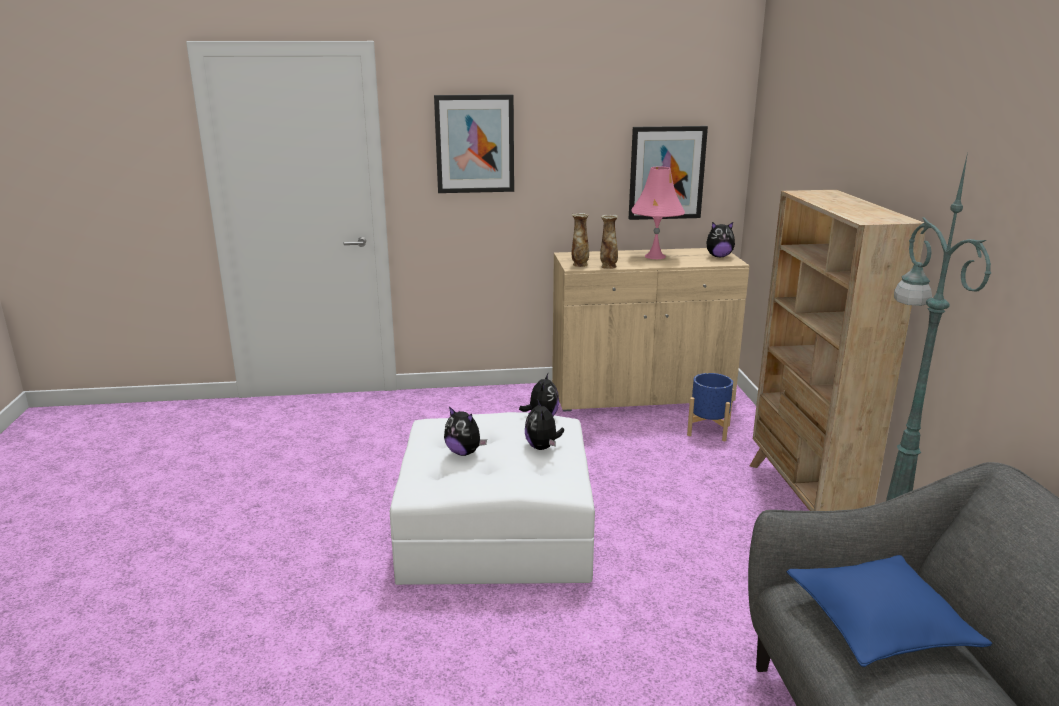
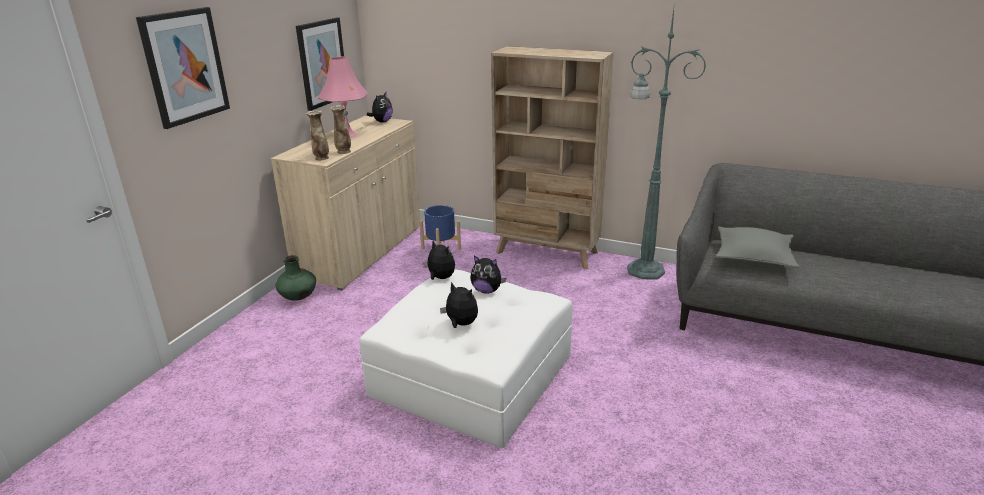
camera: 60 degrees left, 5 degrees up
(464, 452) = (460, 324): plush toy -> plush toy turned 120 degrees counterclockwise
(529, 398) = (298, 297): none -> green vase
(879, 623) = (753, 256): blue pillow -> grey pillow

